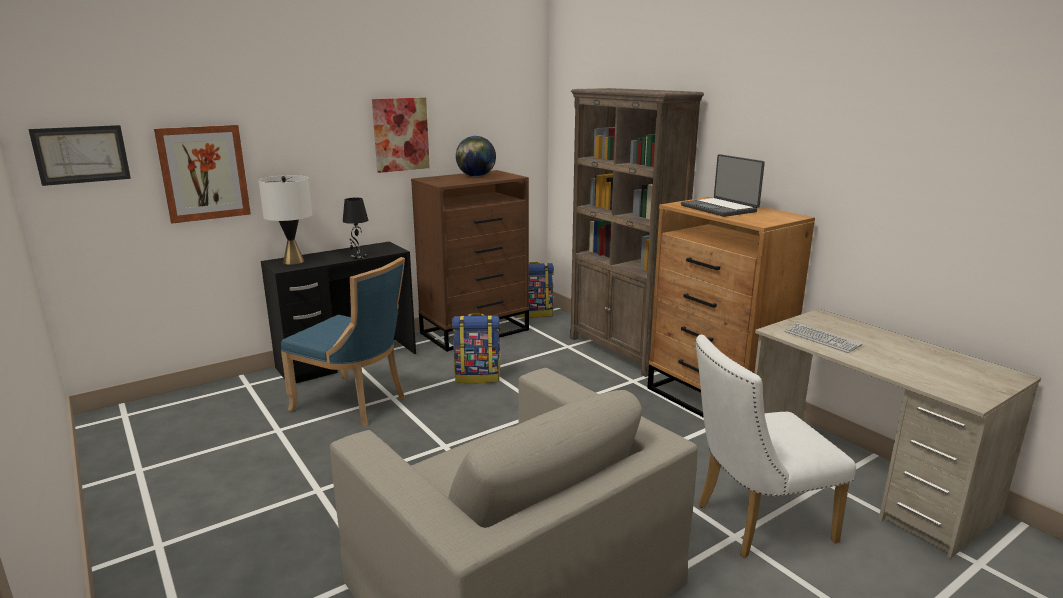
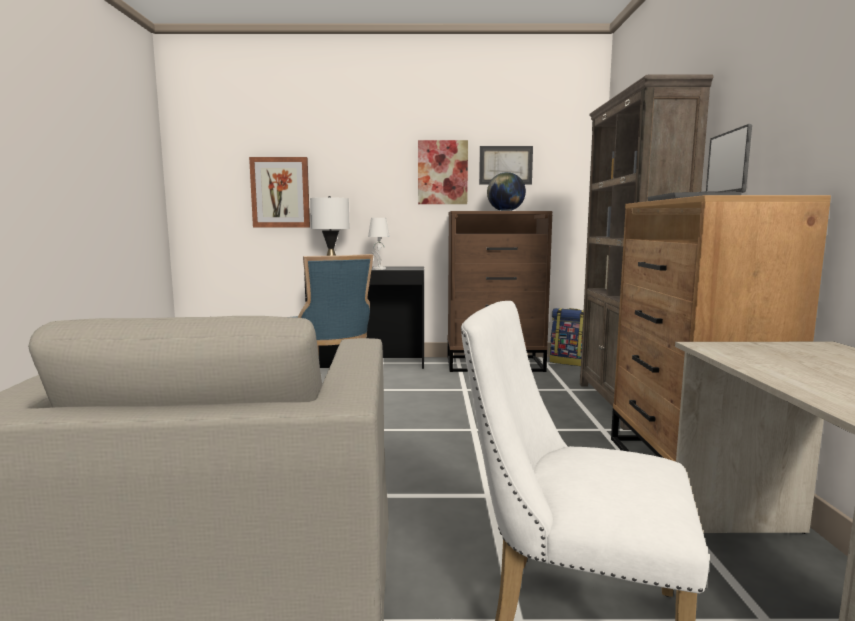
camera: 35 degrees right, 10 degrees down
(81, 154) = (204, 173): picture -> picture (505, 165)
(358, 257) = (379, 269): black table lamp -> white table lamp
(478, 376) = (449, 392): backpack -> none
(821, 339) = (773, 361): keyboard -> none

